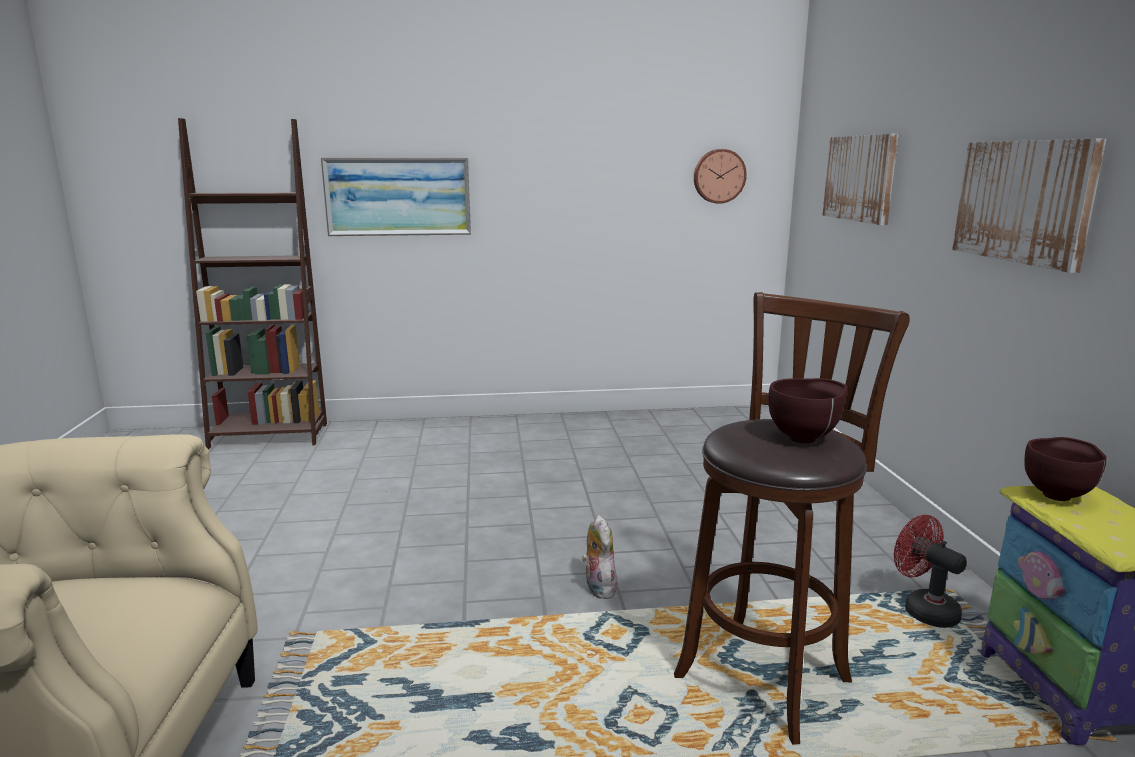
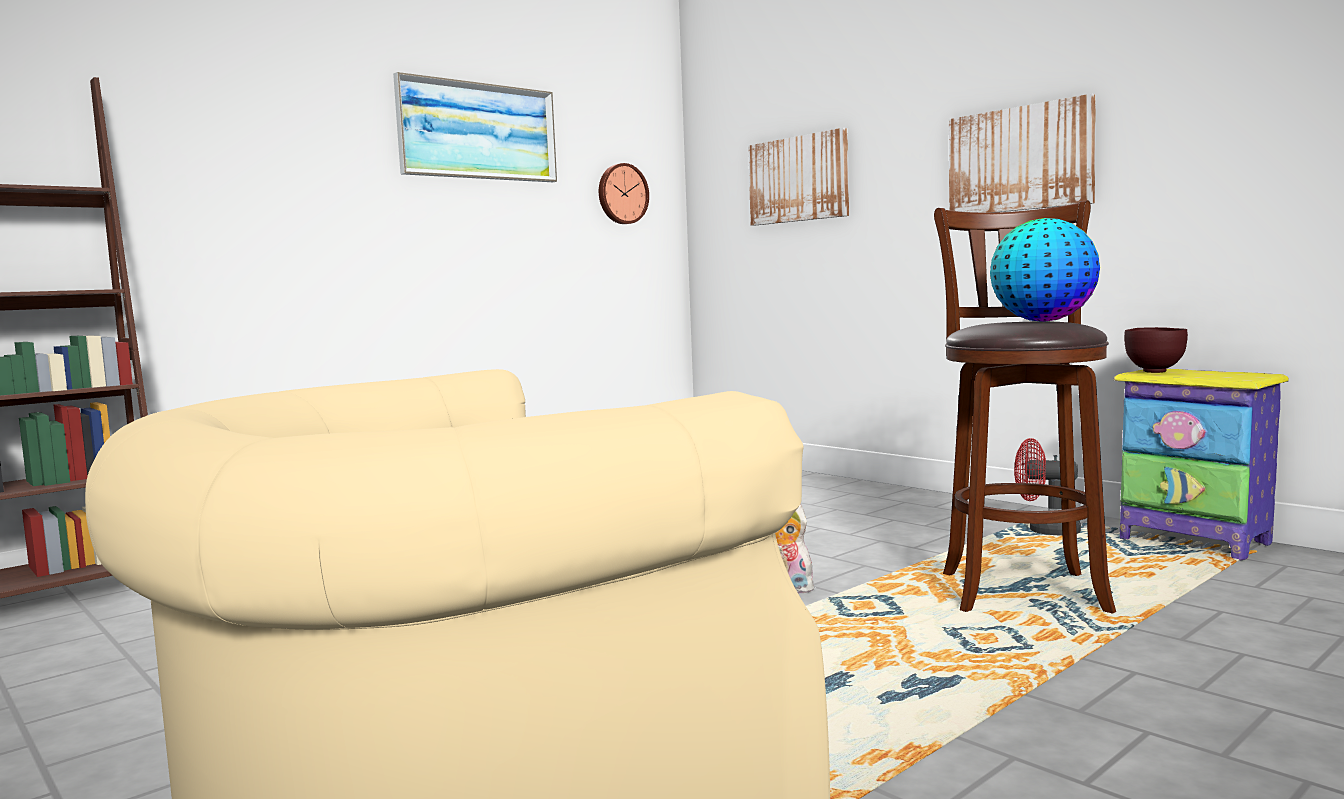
camera: 35 degrees left, 10 degrees down
(398, 196) = (253, 205): picture -> picture (478, 131)
(805, 438) = (1043, 321): brown bowl -> globe

